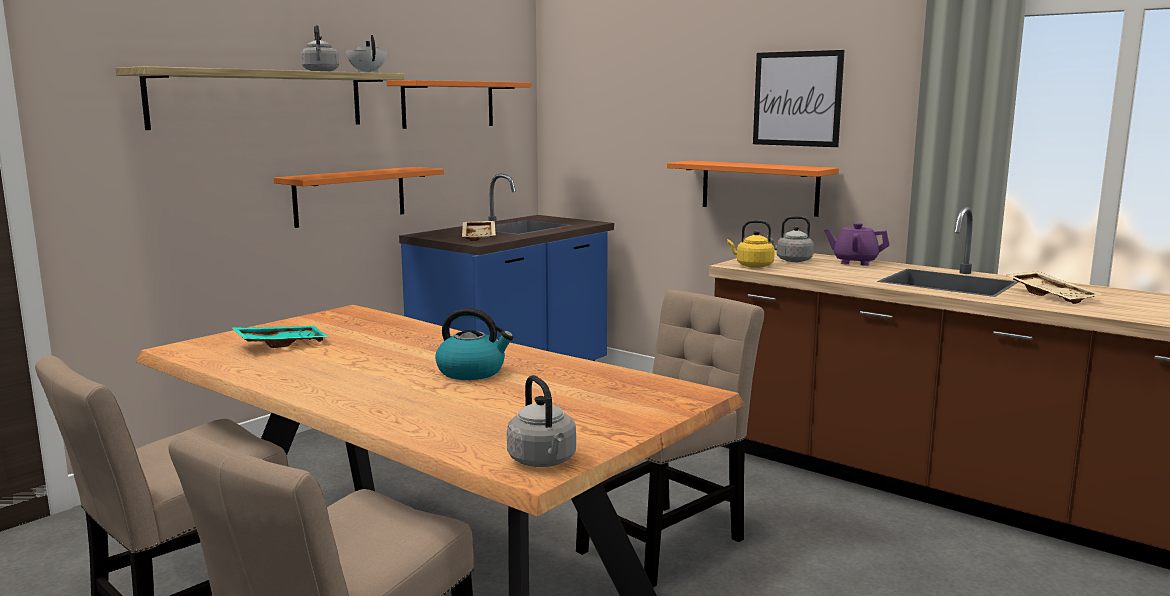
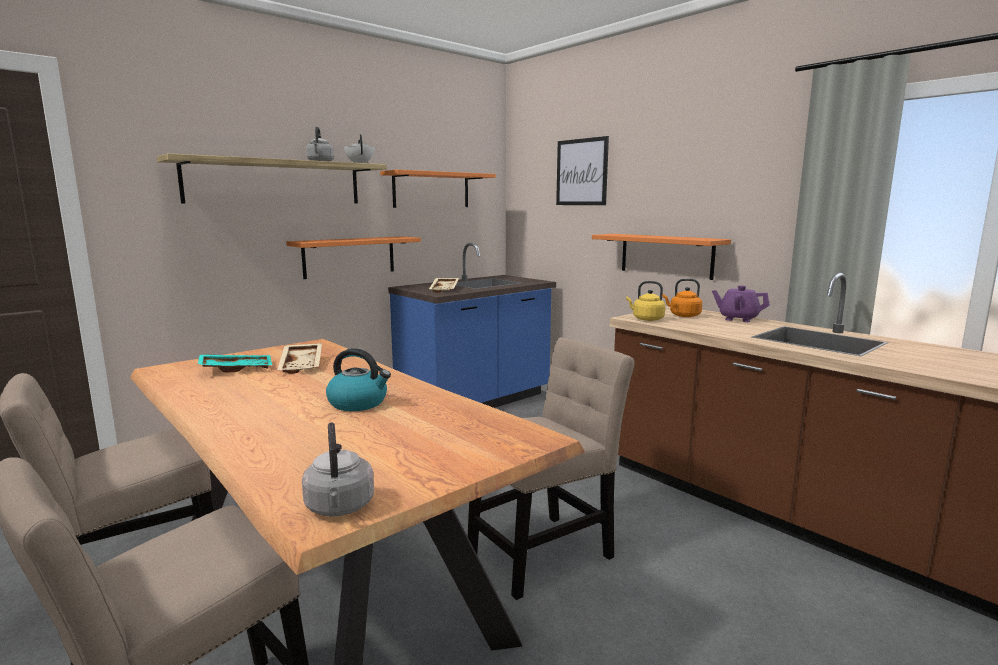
camera: 10 degrees right, 0 degrees up
(791, 260) = (683, 315): grey kettle -> orange kettle
(797, 99) = (698, 182): picture -> picture (581, 172)
(1052, 296) = (920, 358): beige tray -> beige tray (303, 365)

